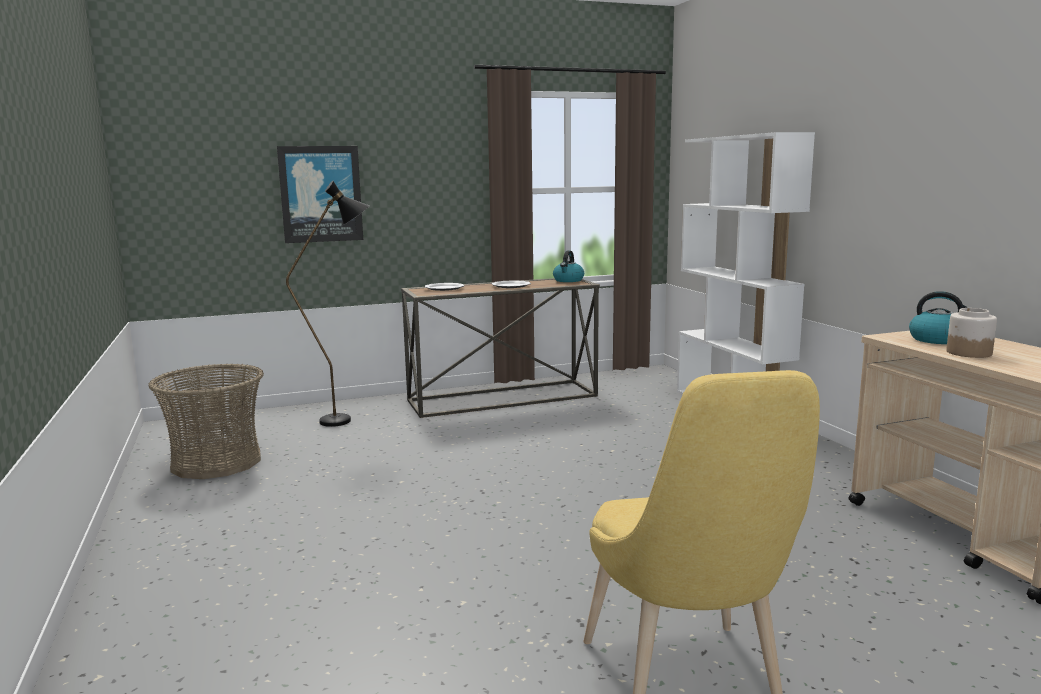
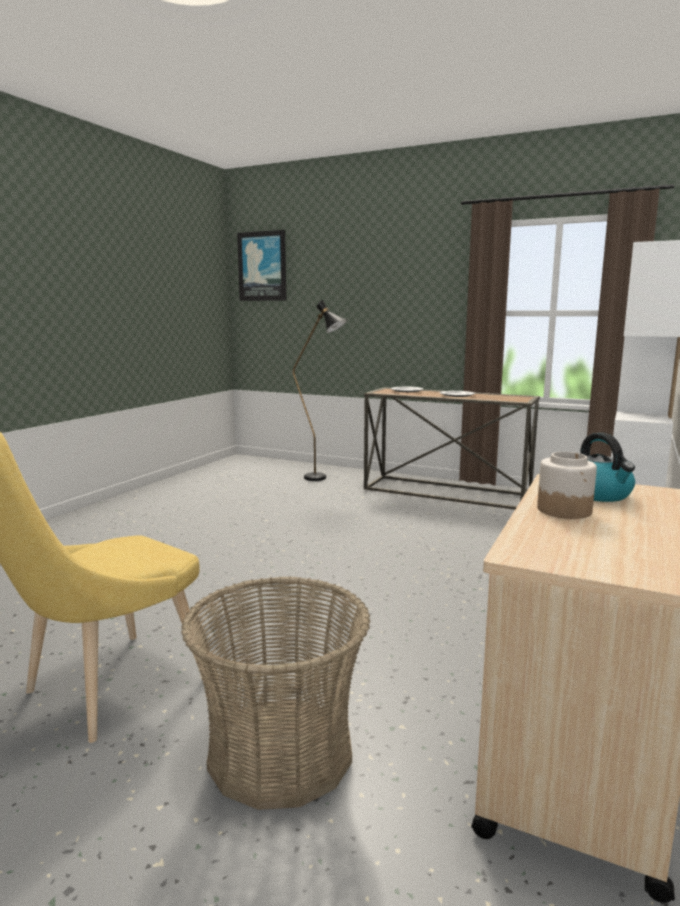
camera: 45 degrees right, 0 degrees up
(216, 462) = (217, 482): basket -> basket (280, 752)
(321, 194) = (344, 311): picture -> picture (262, 266)
(568, 280) = (518, 397): kettle -> none

